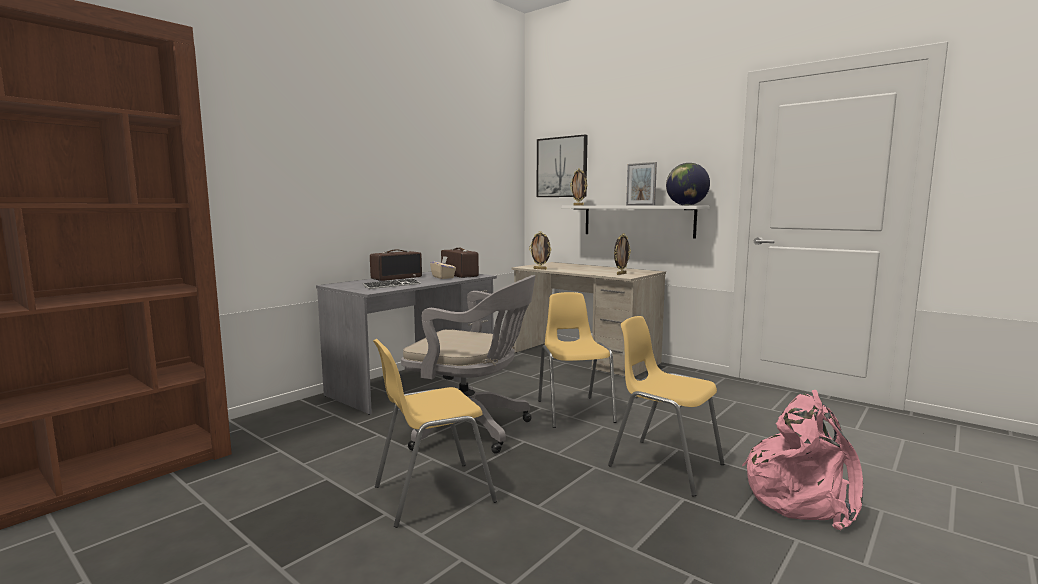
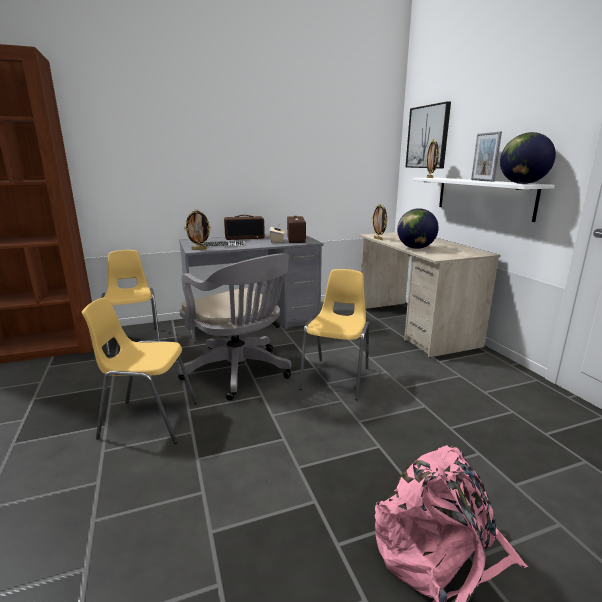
camera: 30 degrees right, 10 degrees up
(591, 272) = (415, 248): none -> globe
(621, 274) = (440, 253): picture frame -> picture frame (199, 249)
(664, 465) = (344, 459): yellow chair -> yellow chair (135, 340)

